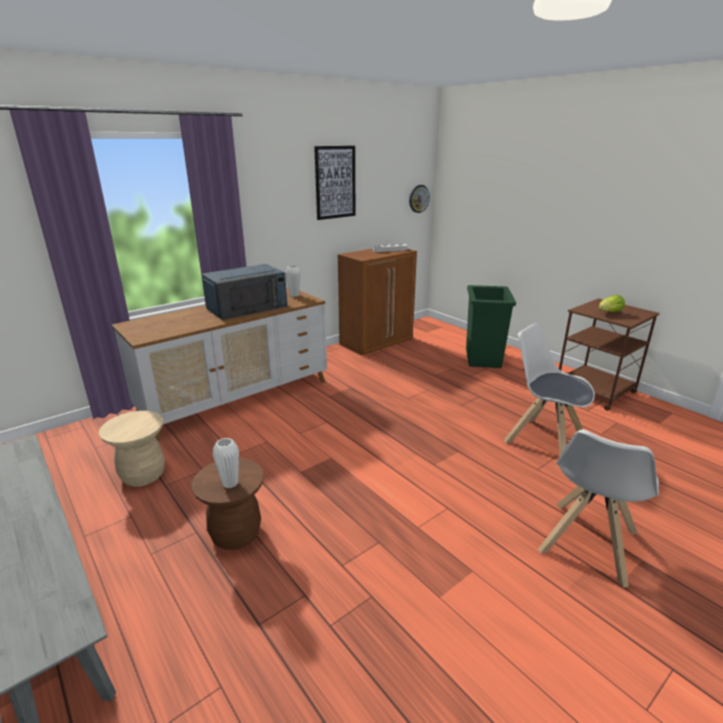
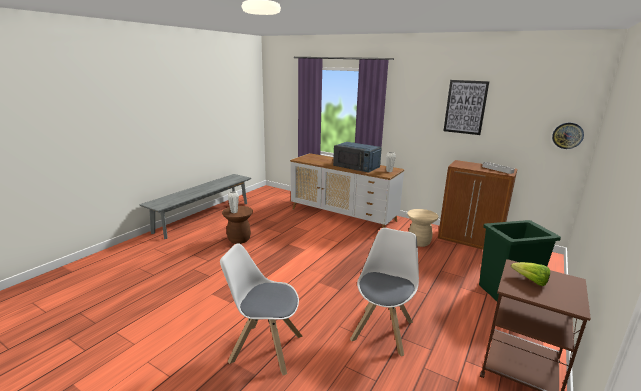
camera: 70 degrees right, 5 degrees down
(143, 475) = (268, 213): beige stool -> beige stool (419, 242)

